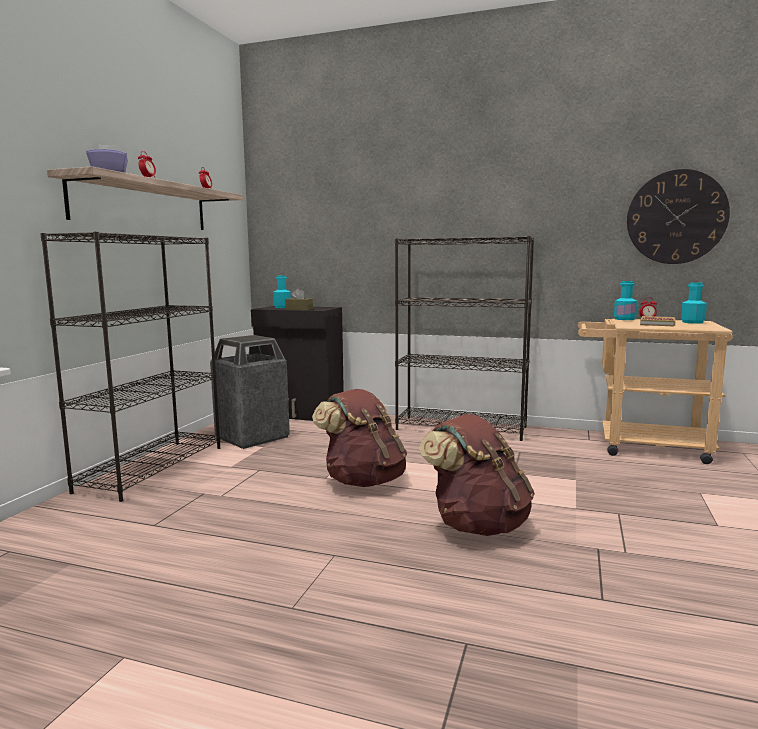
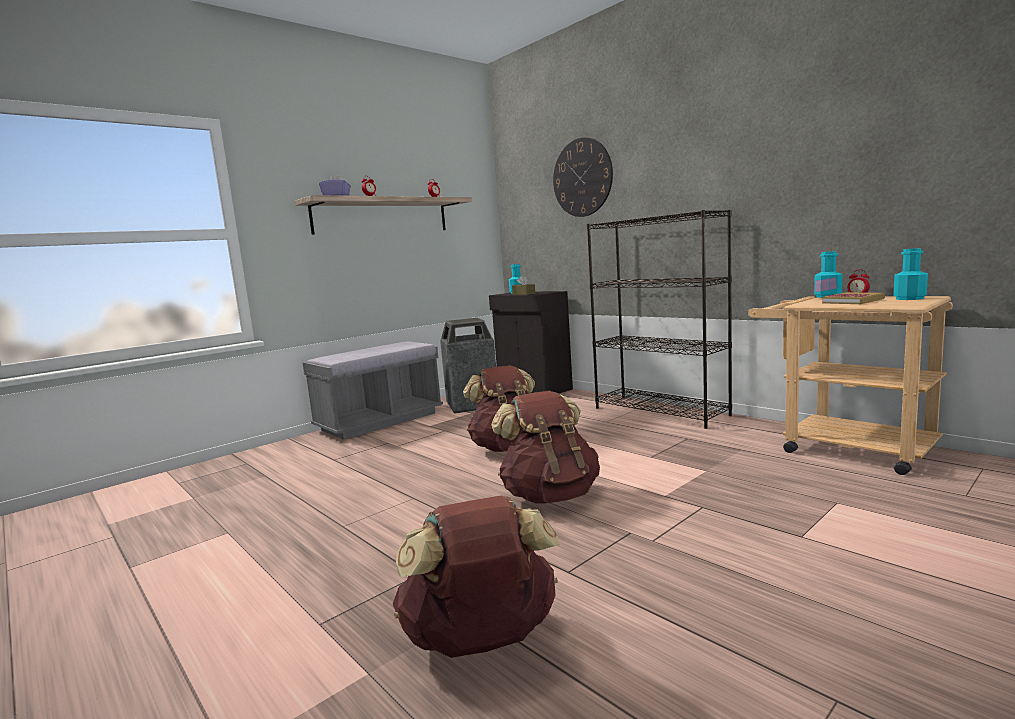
camera: 30 degrees right, 0 degrees up
(153, 468) = (380, 421): black bookcase -> grey bench
(632, 694) = (482, 642): none -> brown backpack
(676, 217) = (899, 168): wall clock -> wall clock (582, 177)

